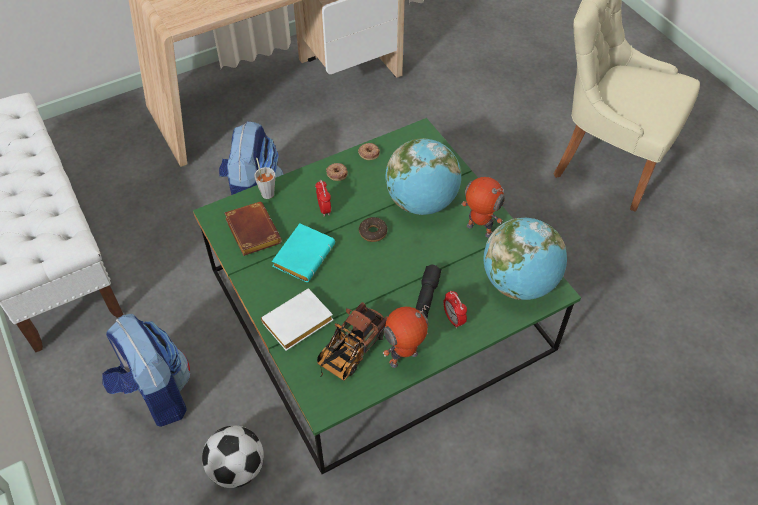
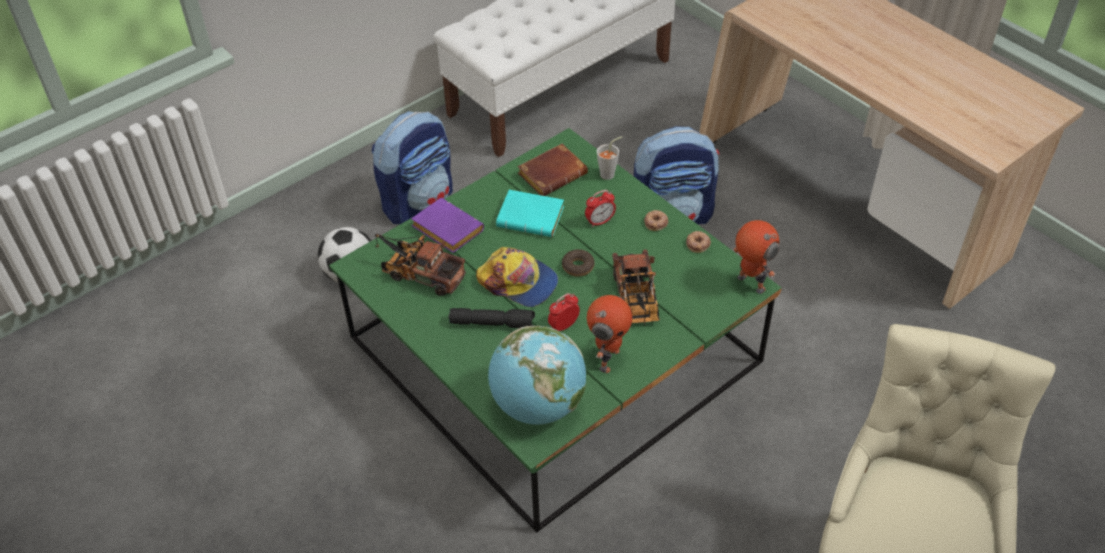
camera: 80 degrees right, 5 degrees down
(297, 324) = (445, 230): white book -> purple book
(380, 276) = (518, 282): none -> cap
(404, 359) = (417, 317): toy robot -> toy robot (749, 284)
(422, 202) = (635, 301): globe -> toy truck
(453, 319) = (475, 350): alarm clock -> alarm clock (564, 326)

